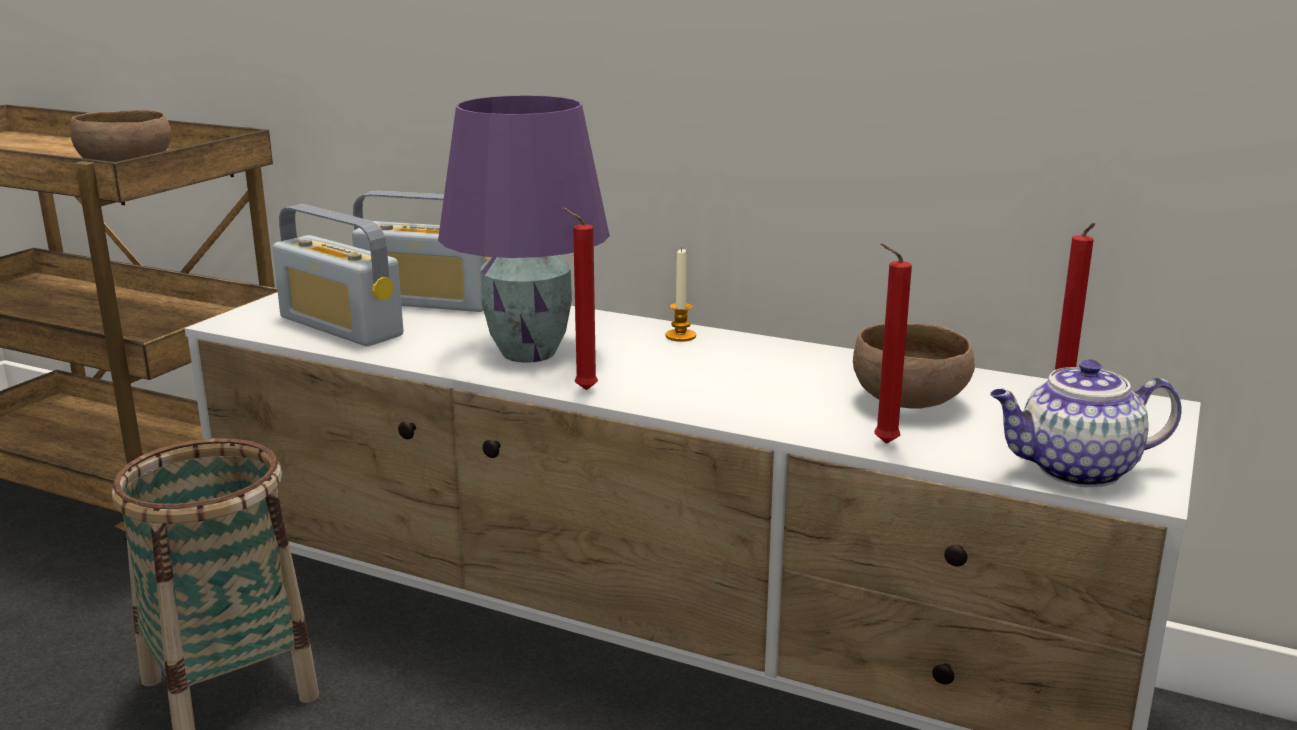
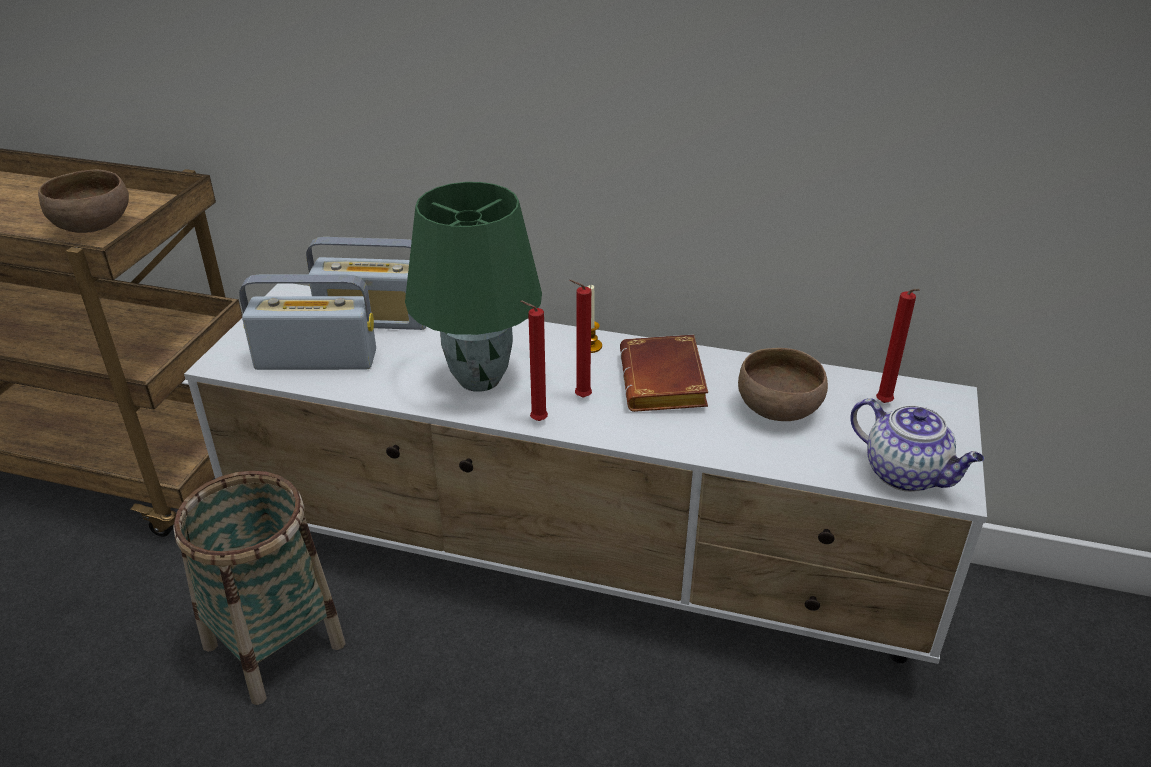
camera: 10 degrees left, 15 degrees up
(341, 327) = (316, 360): radio -> radio turned 150 degrees clockwise
(526, 353) = (478, 380): purple table lamp -> green table lamp
(765, 371) = (666, 384): none -> brown book
(882, 443) = (770, 460): red candle -> red candle (580, 398)
(1075, 470) = (906, 474): teapot -> teapot turned 120 degrees counterclockwise

